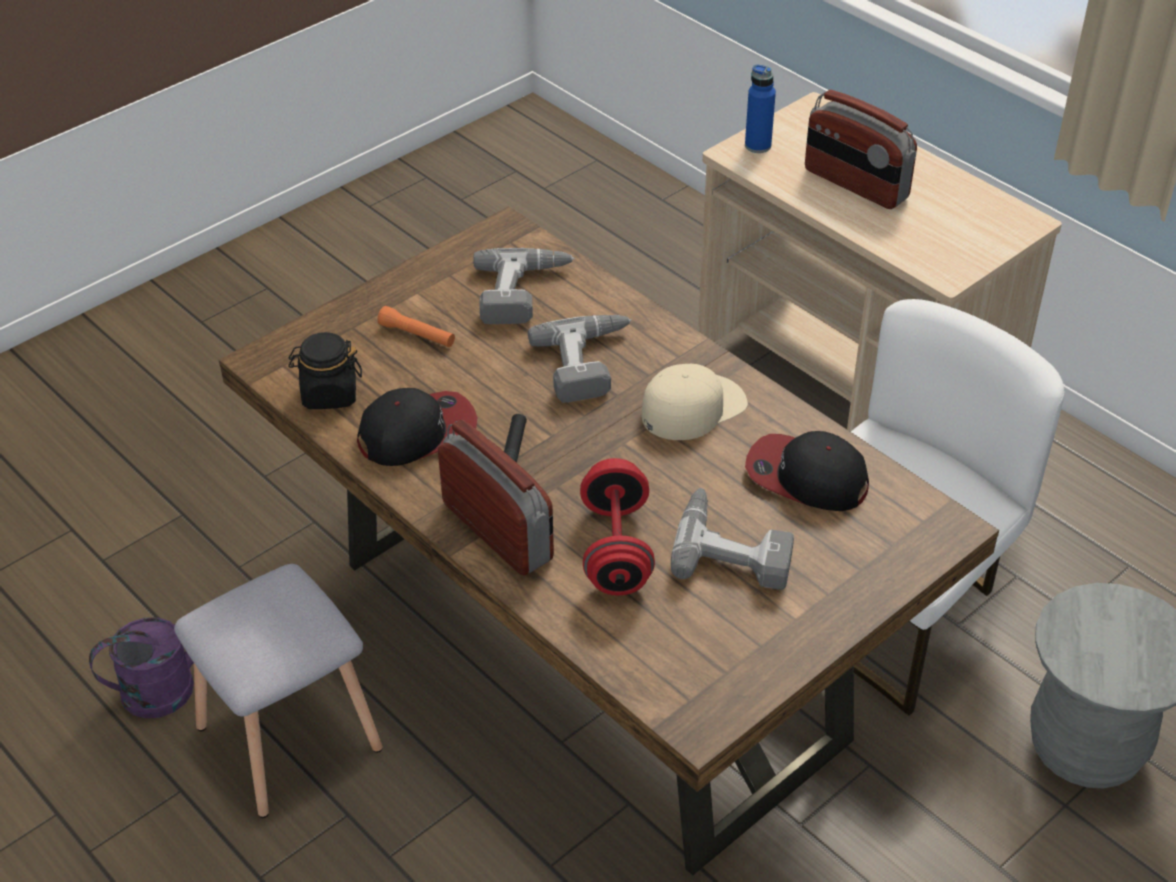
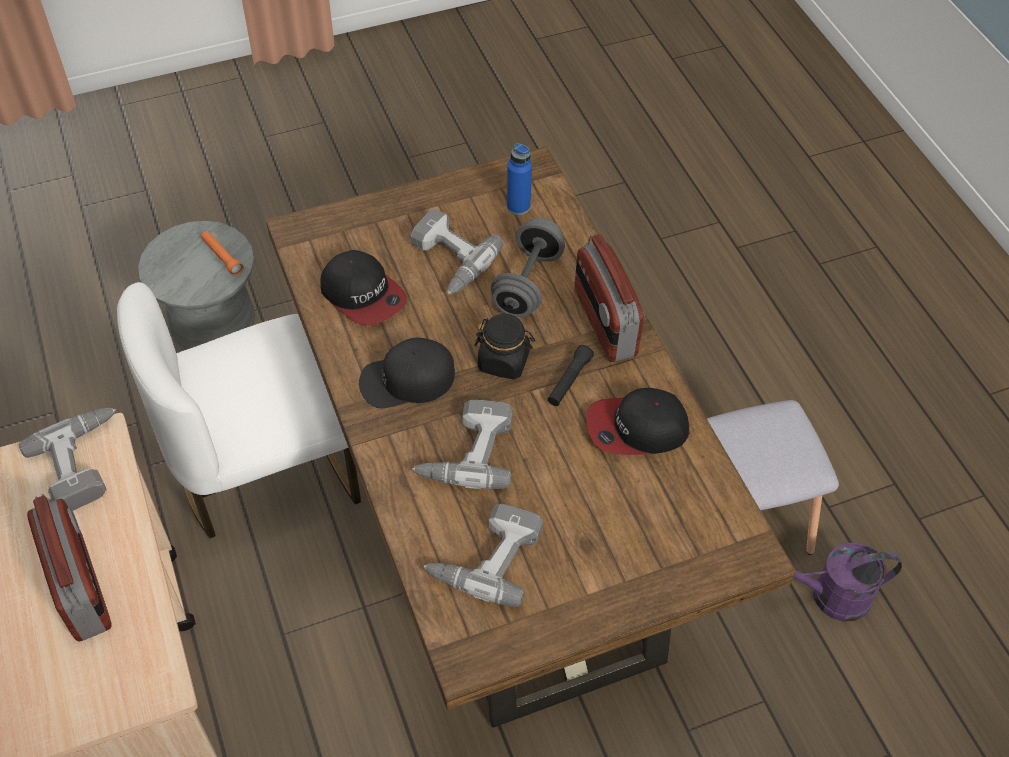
camera: 160 degrees left, 10 degrees up
(329, 394) = (701, 493): black jar -> black jar (504, 361)
(417, 335) = (604, 537): orange flashlight -> orange flashlight (222, 257)
(616, 549) = (527, 284): red dumbbell -> grey dumbbell
(693, 407) = (407, 380): beige cap -> black cap
(758, 146) = (129, 691): blue bottle -> blue bottle (518, 206)
(941, 254) = (84, 463): none -> power drill

